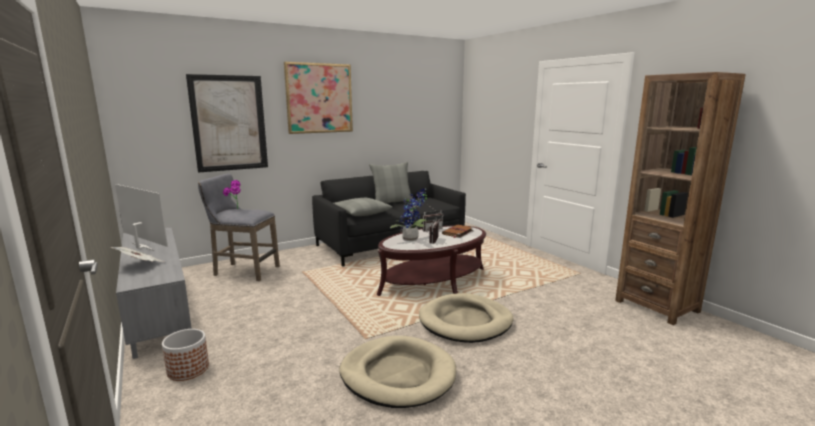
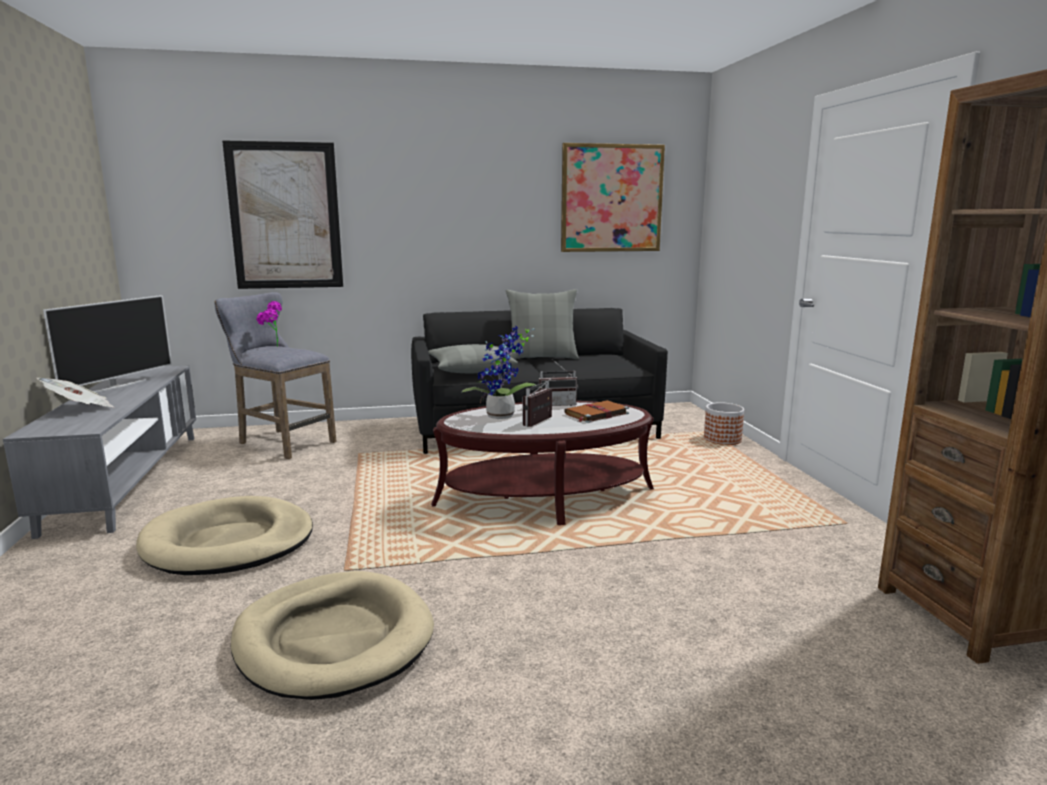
camera: 20 degrees right, 0 degrees up
(141, 247) = (117, 386): television -> television turned 60 degrees clockwise
(188, 369) = (74, 566): planter -> planter (722, 439)
(319, 98) = (430, 179): picture -> picture (611, 198)
(465, 321) = (534, 573): beige dog bed -> beige dog bed (228, 542)

